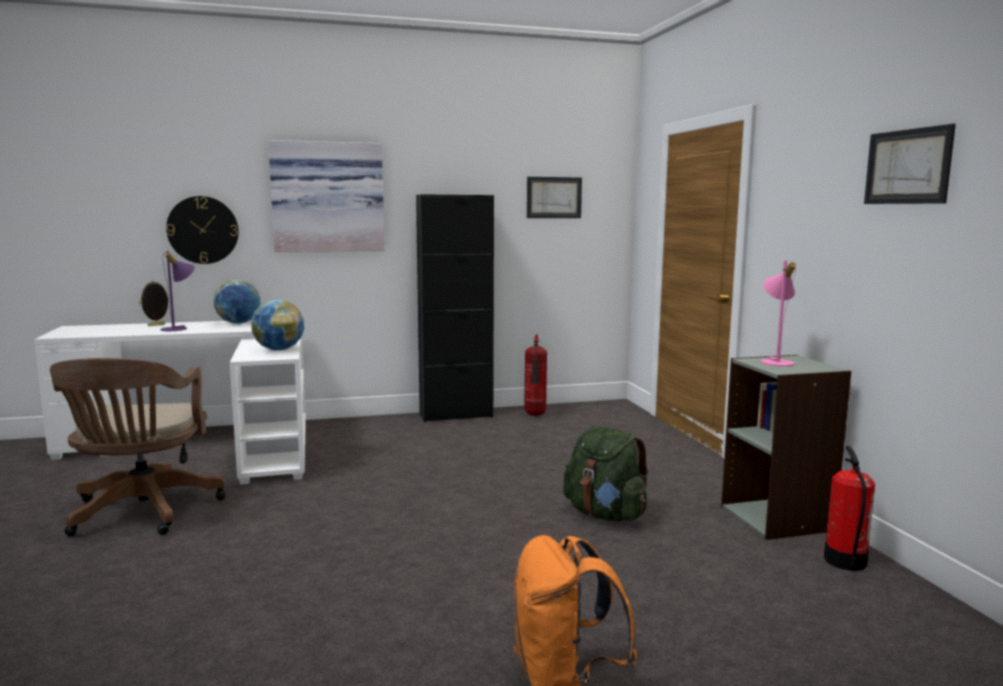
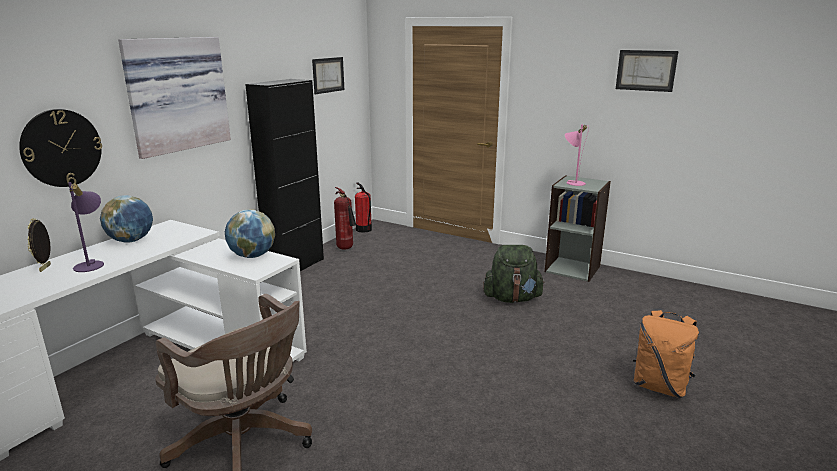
camera: 45 degrees left, 10 degrees up
(845, 561) = (627, 279): fire extinguisher -> fire extinguisher (363, 229)

